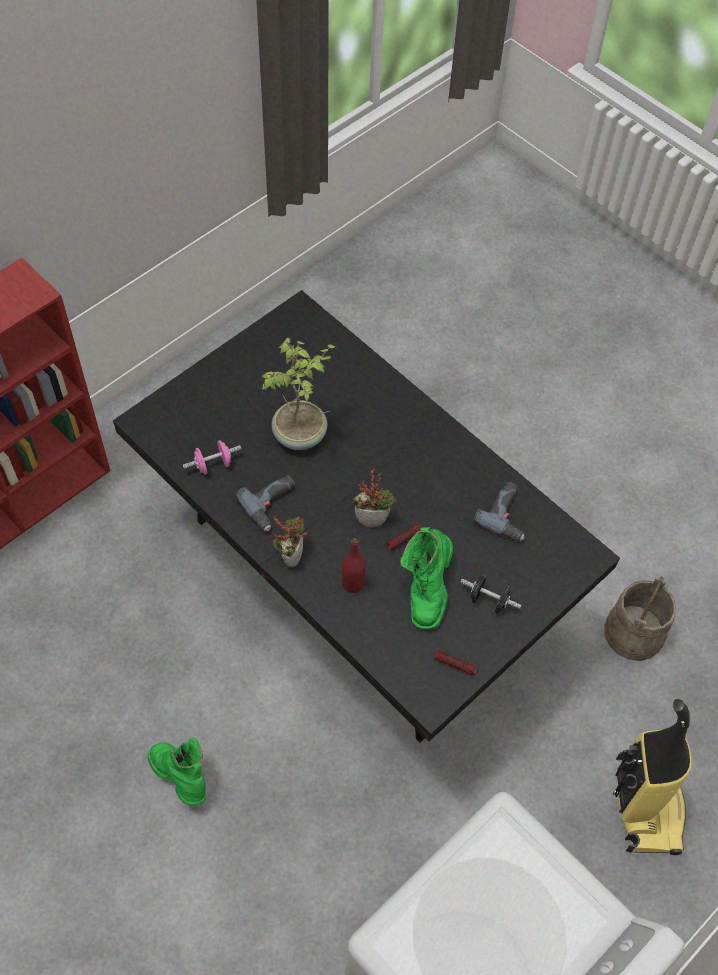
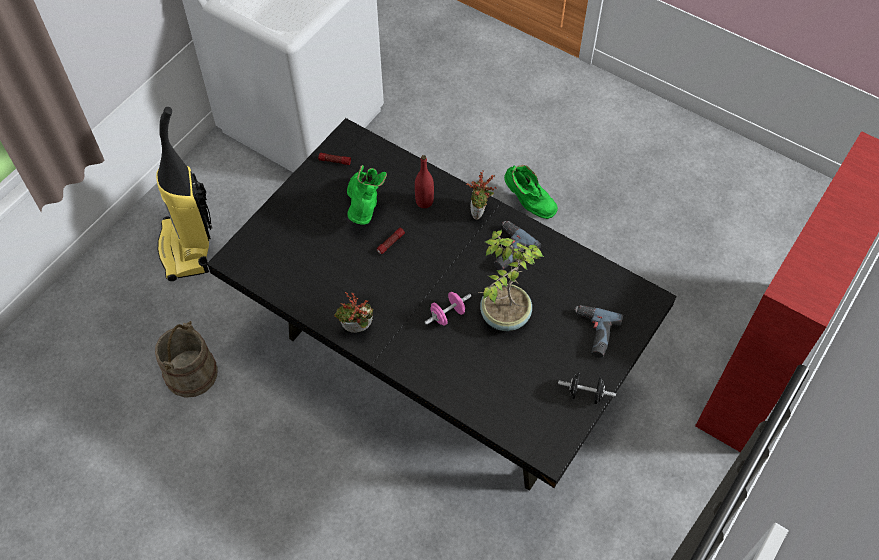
camera: 170 degrees right, 0 degrees up
(213, 465) = (571, 273): pink dumbbell -> pink dumbbell (447, 315)
(373, 519) = (420, 254): potted plant -> potted plant (356, 331)
(488, 600) = (314, 209): black dumbbell -> black dumbbell (585, 394)
(508, 515) = (305, 280): power drill -> power drill (593, 333)

